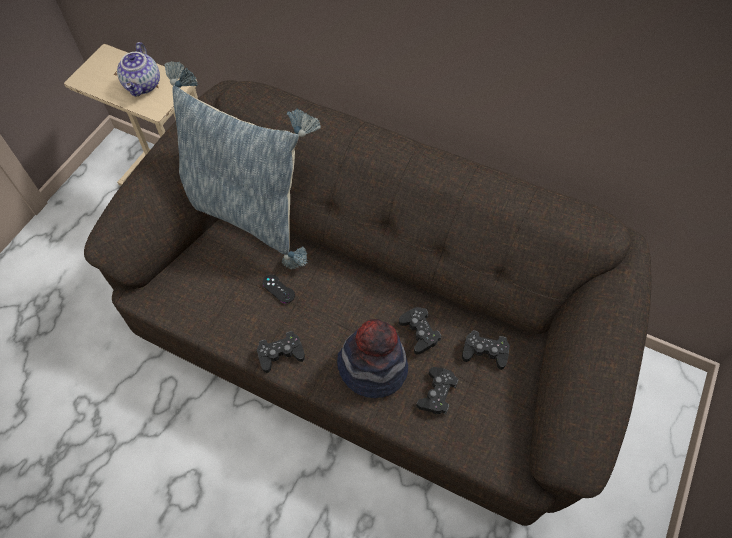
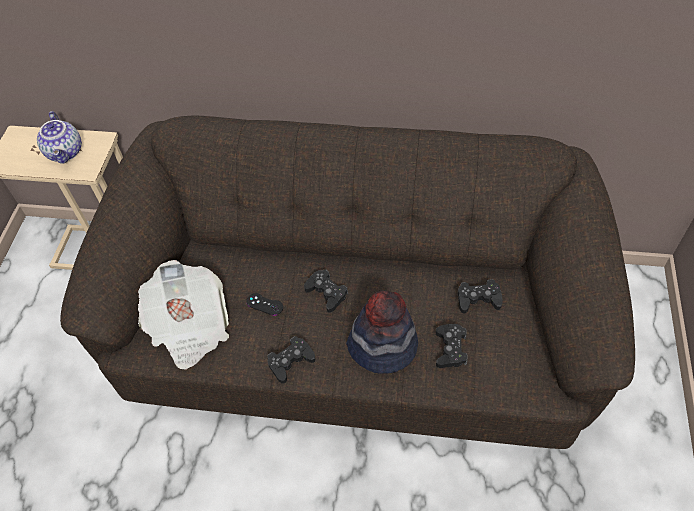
camera: 15 degrees left, 5 degrees down
(202, 288) = (189, 327): none -> newspaper
(250, 220) = (212, 251): pillow -> none
(419, 332) = (412, 301): black game controller -> black game controller (326, 293)

